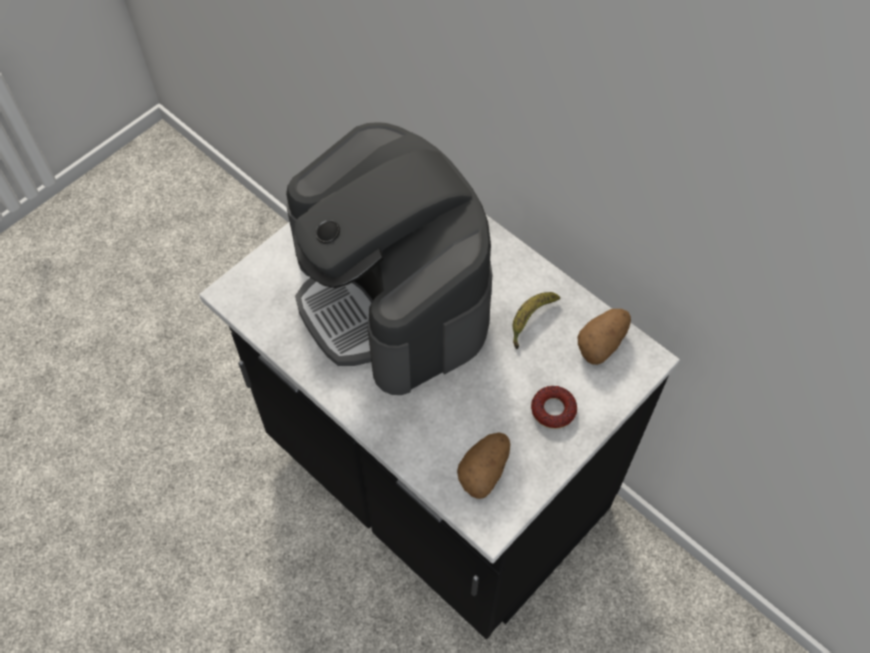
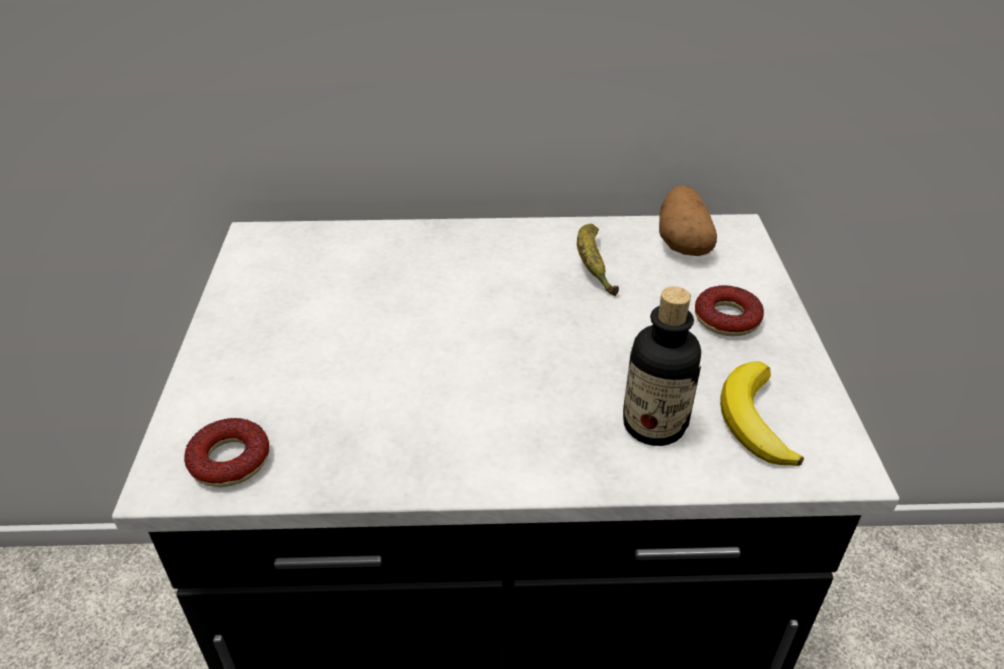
camera: 45 degrees left, 20 degrees down
(258, 302) = (229, 460): none -> donut
(392, 298) = (417, 339): coffee machine -> none
(437, 433) = (654, 425): none -> bottle
(484, 471) = (754, 420): potato -> banana

